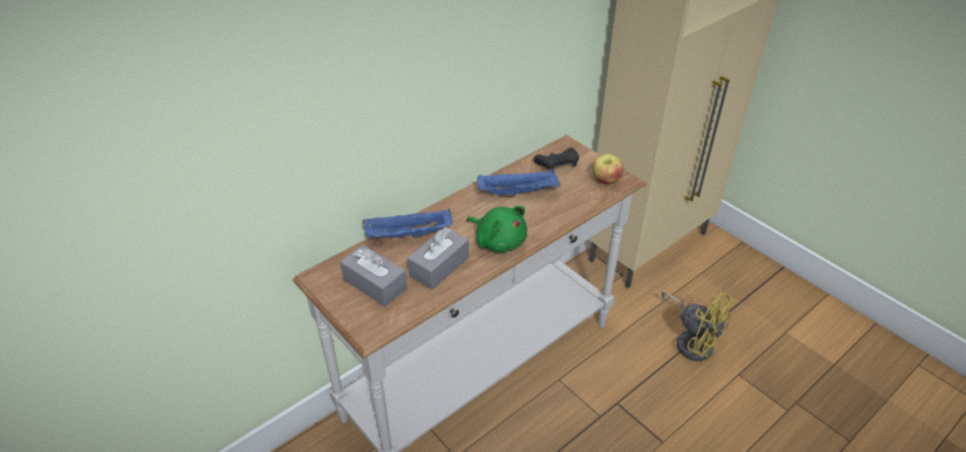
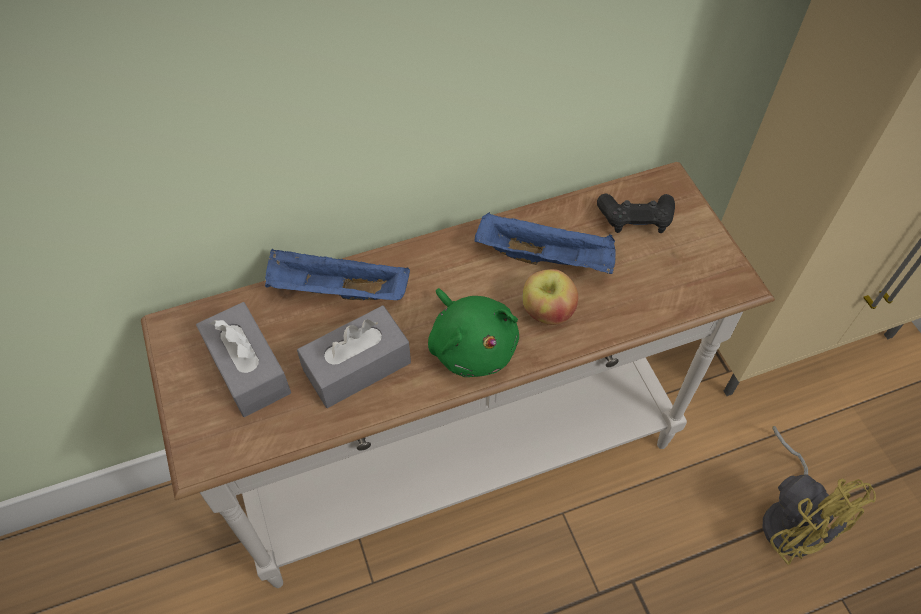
camera: 20 degrees right, 15 degrees up
(605, 180) = (703, 275): apple -> apple (547, 312)

